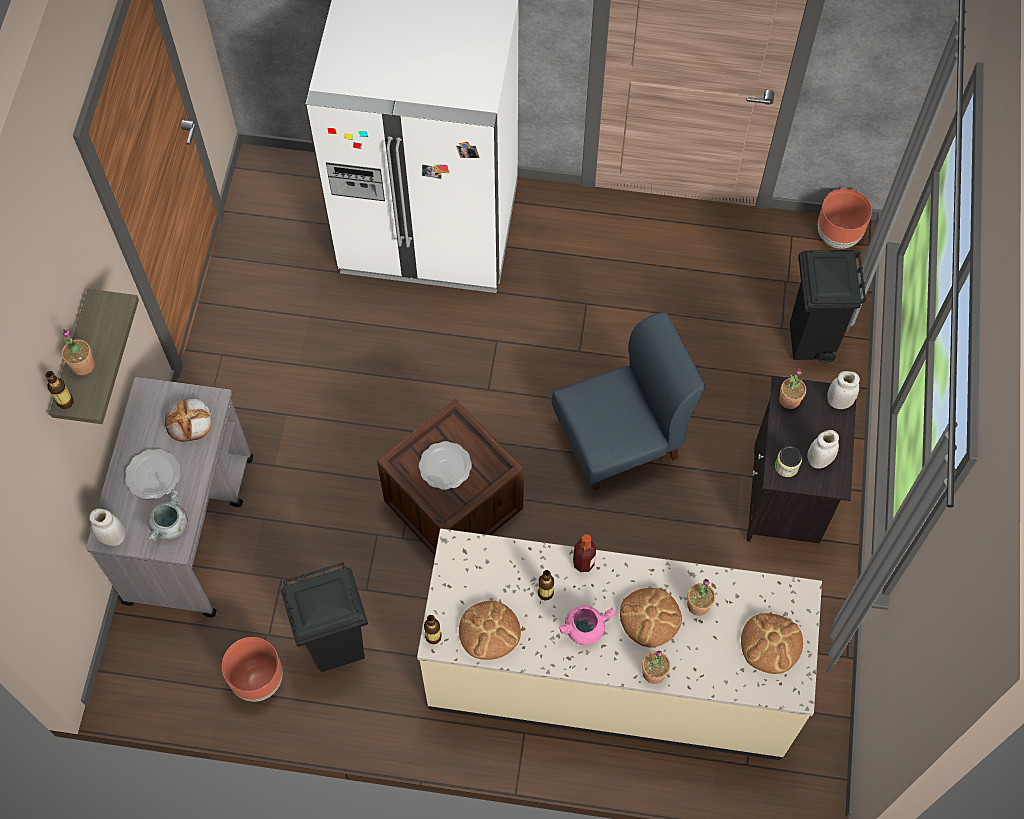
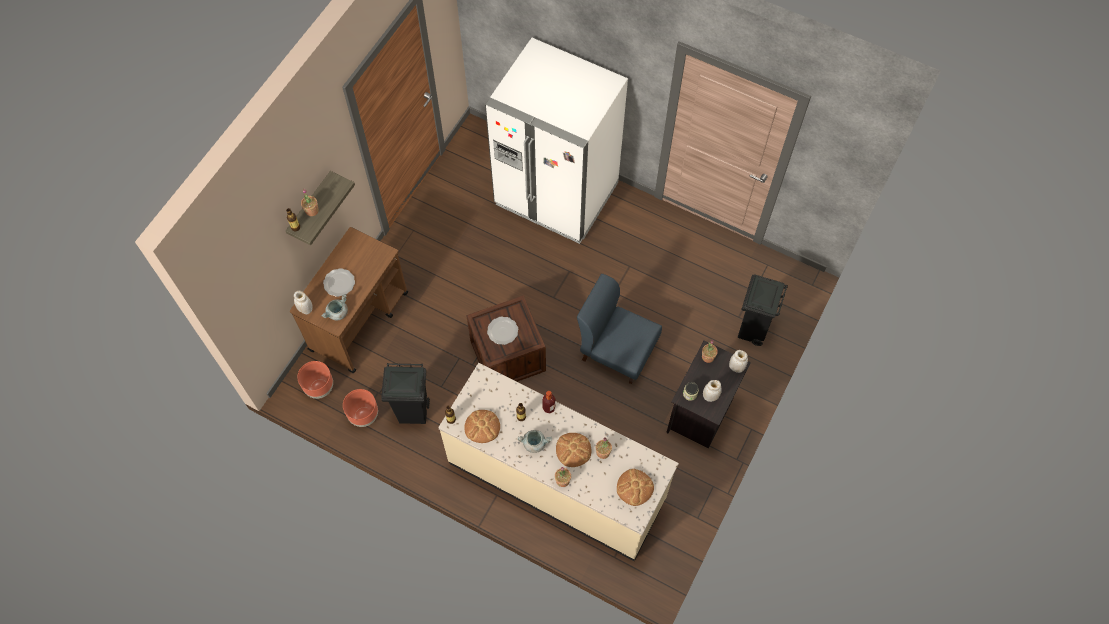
camera: 20 degrees right, 0 degrees up
(189, 422) = (369, 260): bread -> none
(190, 528) = (359, 321): grey cart -> brown cart
(584, 628) = (534, 443): pink cooking pot -> grey cooking pot
(620, 440) = (616, 351): blue chair -> blue chair turned 150 degrees counterclockwise
(837, 235) = (795, 273): brown planter -> brown planter (320, 387)

